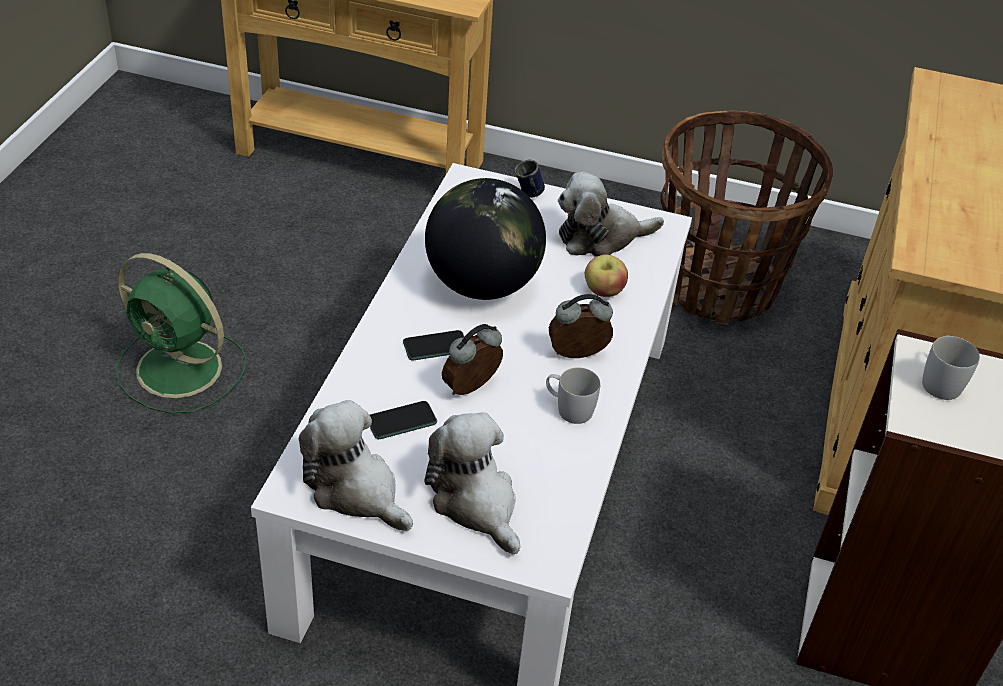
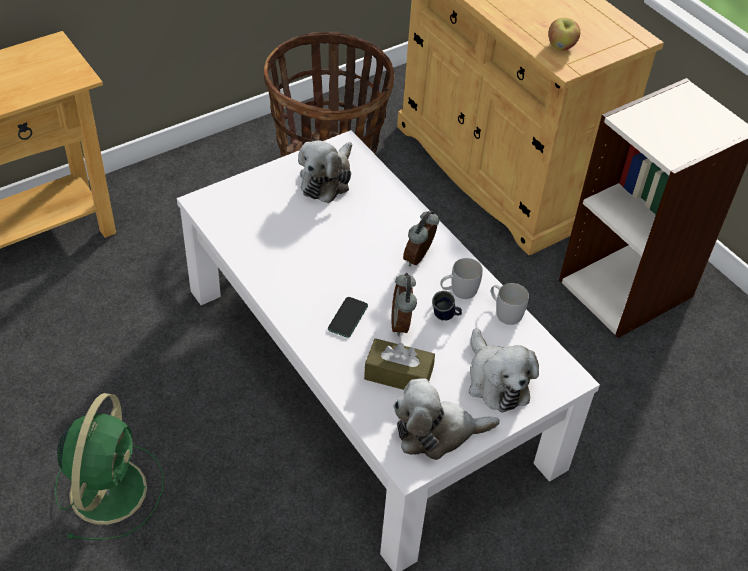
camera: 50 degrees left, 5 degrees up
(182, 370) = (109, 487): green fan -> green fan turned 60 degrees counterclockwise
(401, 421) = (398, 375): phone -> brown tissue box
(476, 502) = (496, 381): plush toy -> plush toy turned 120 degrees counterclockwise
(482, 285) = (313, 260): globe -> none
(529, 195) = (252, 184): blue mug -> blue mug (446, 318)
(603, 291) = (376, 211): apple -> apple (561, 46)
(940, 380) = (651, 127): white mug -> white mug (504, 312)

